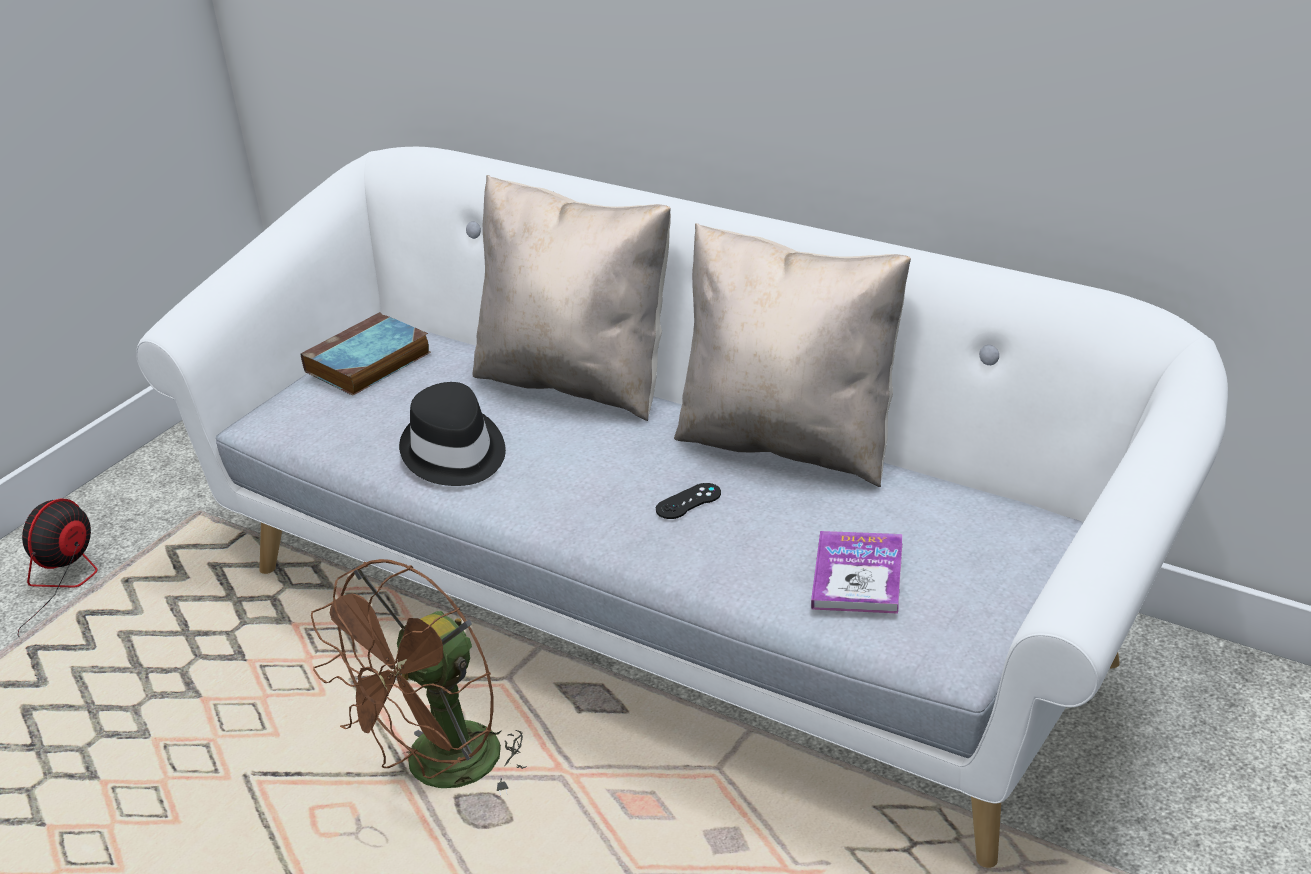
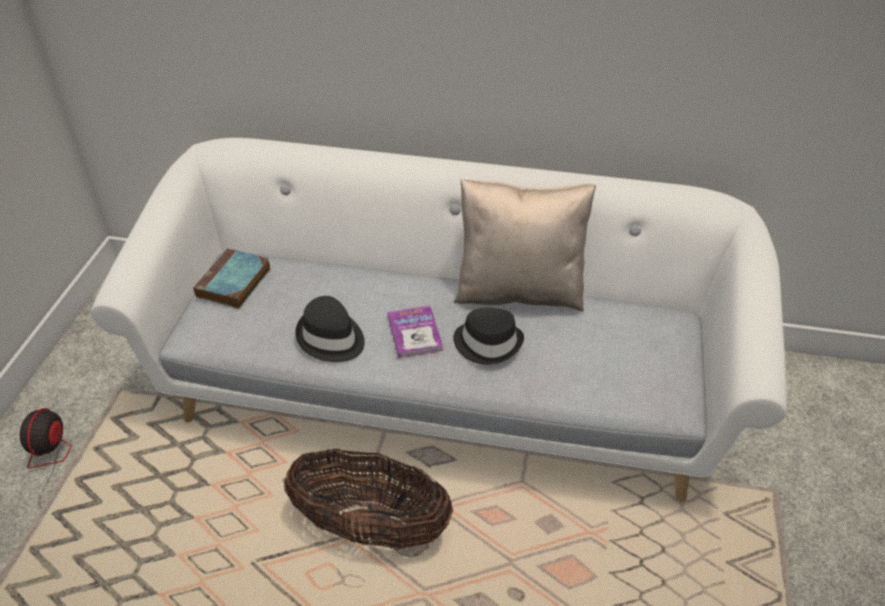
camera: 25 degrees left, 10 degrees up
(442, 773) = (371, 527): brown fan -> basket
(578, 380) = (374, 272): beige pillow -> none
(688, 501) = (488, 343): black game controller -> black hat
(857, 575) = (605, 370): book -> book (415, 333)

